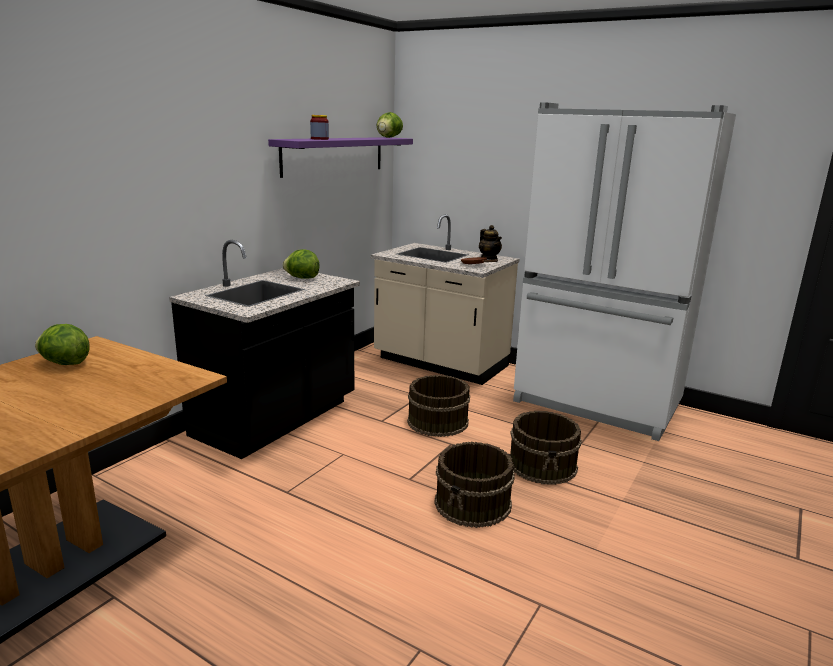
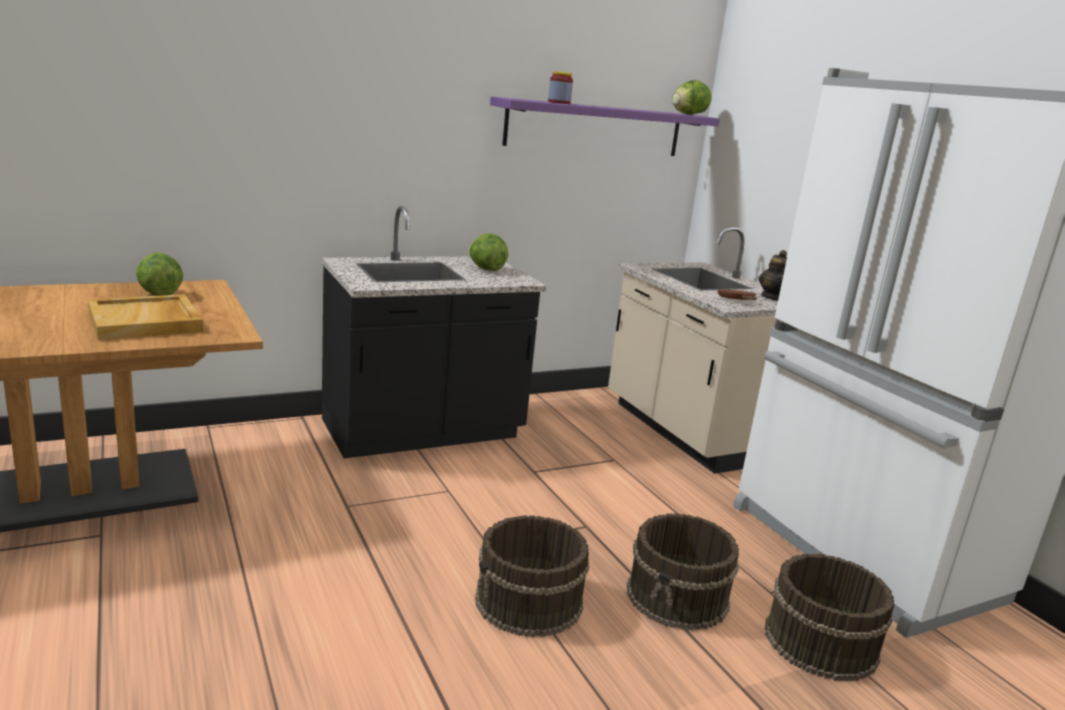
camera: 30 degrees right, 0 degrees up
(102, 389) = (146, 321): none -> beige tray
(437, 421) = (600, 495): brown bucket -> brown bucket (820, 641)

